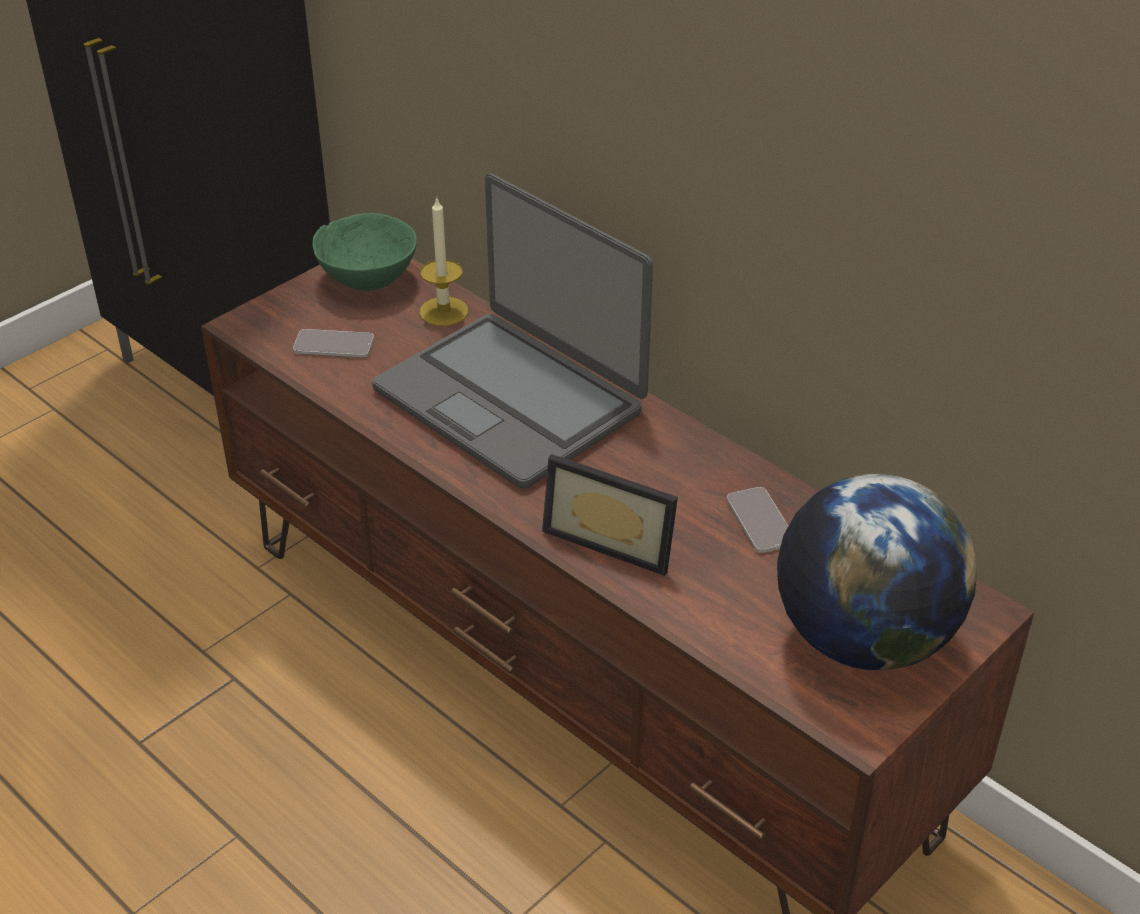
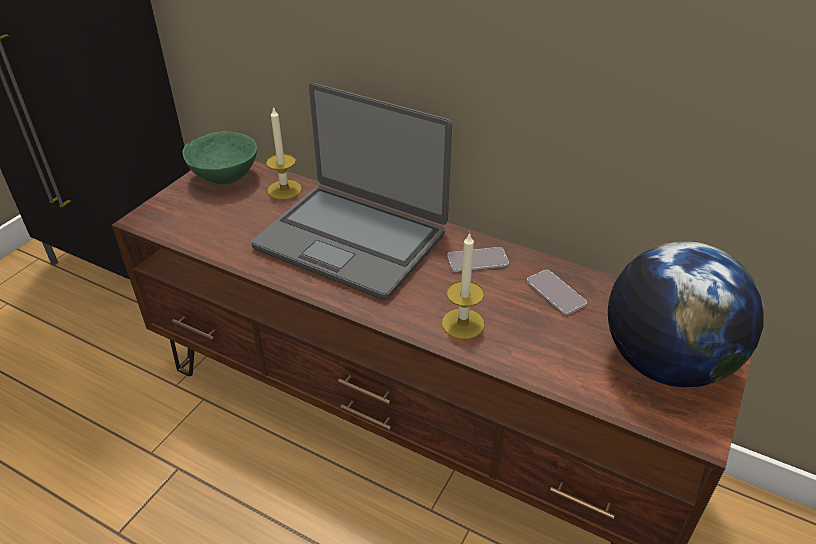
camera: 15 degrees left, 0 degrees up
(334, 345) = (214, 223): phone -> phone (477, 260)
(613, 538) = (463, 324): picture frame -> candle

